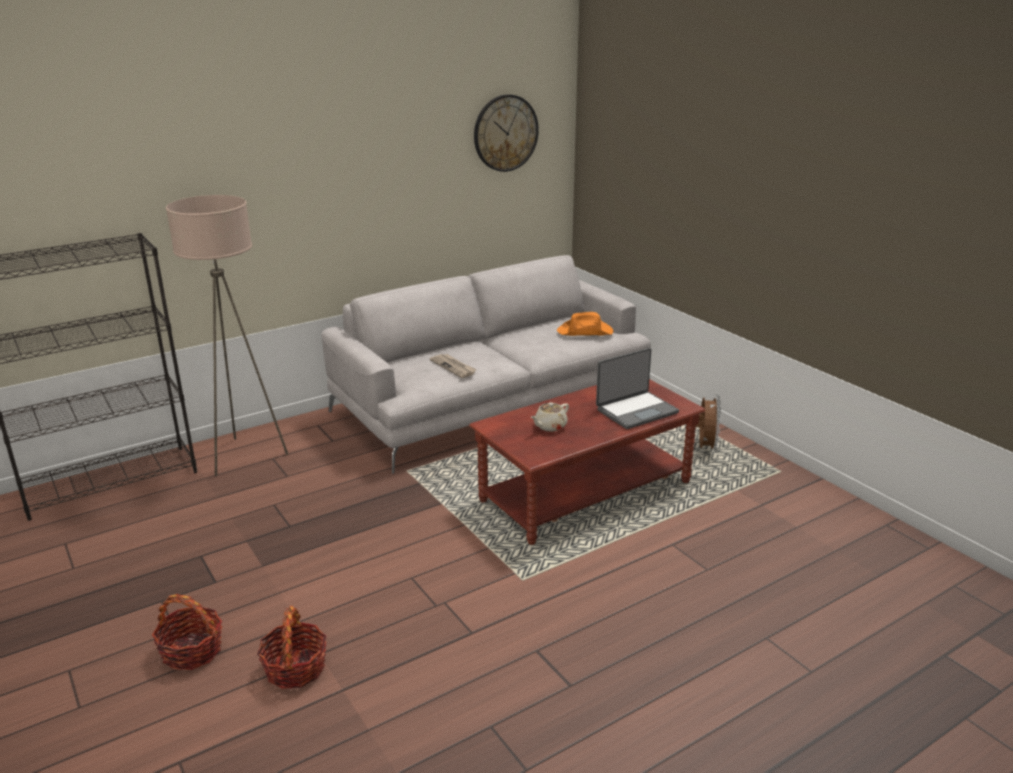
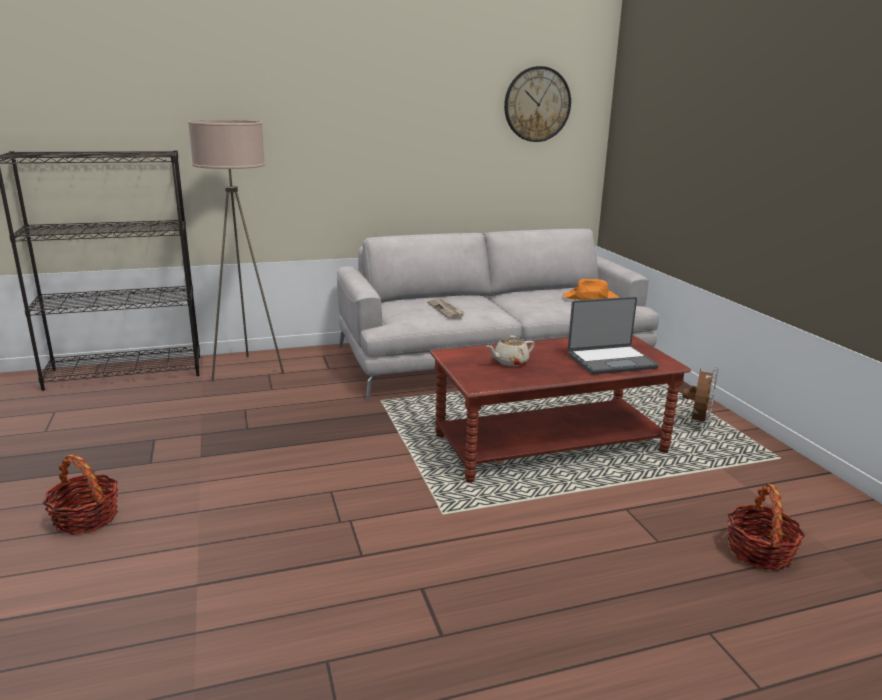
camera: 15 degrees right, 5 degrees down
(295, 669) = (166, 554): basket -> basket (759, 552)

